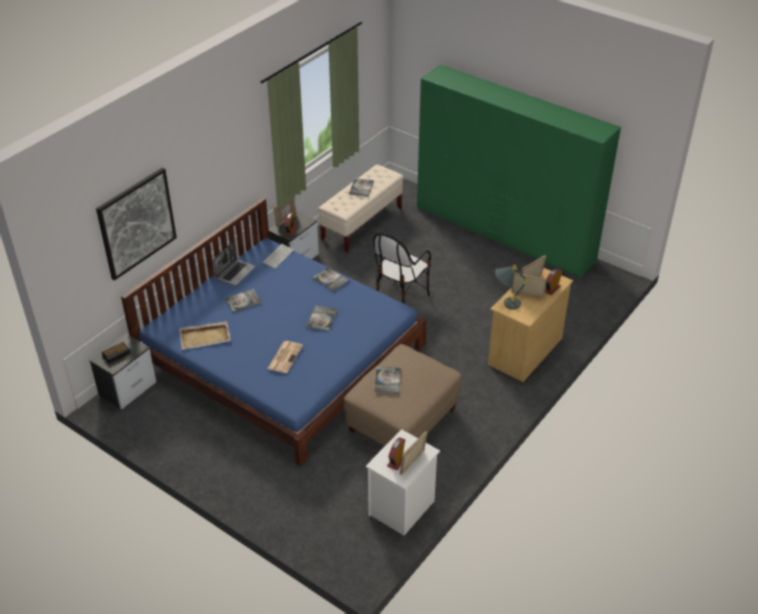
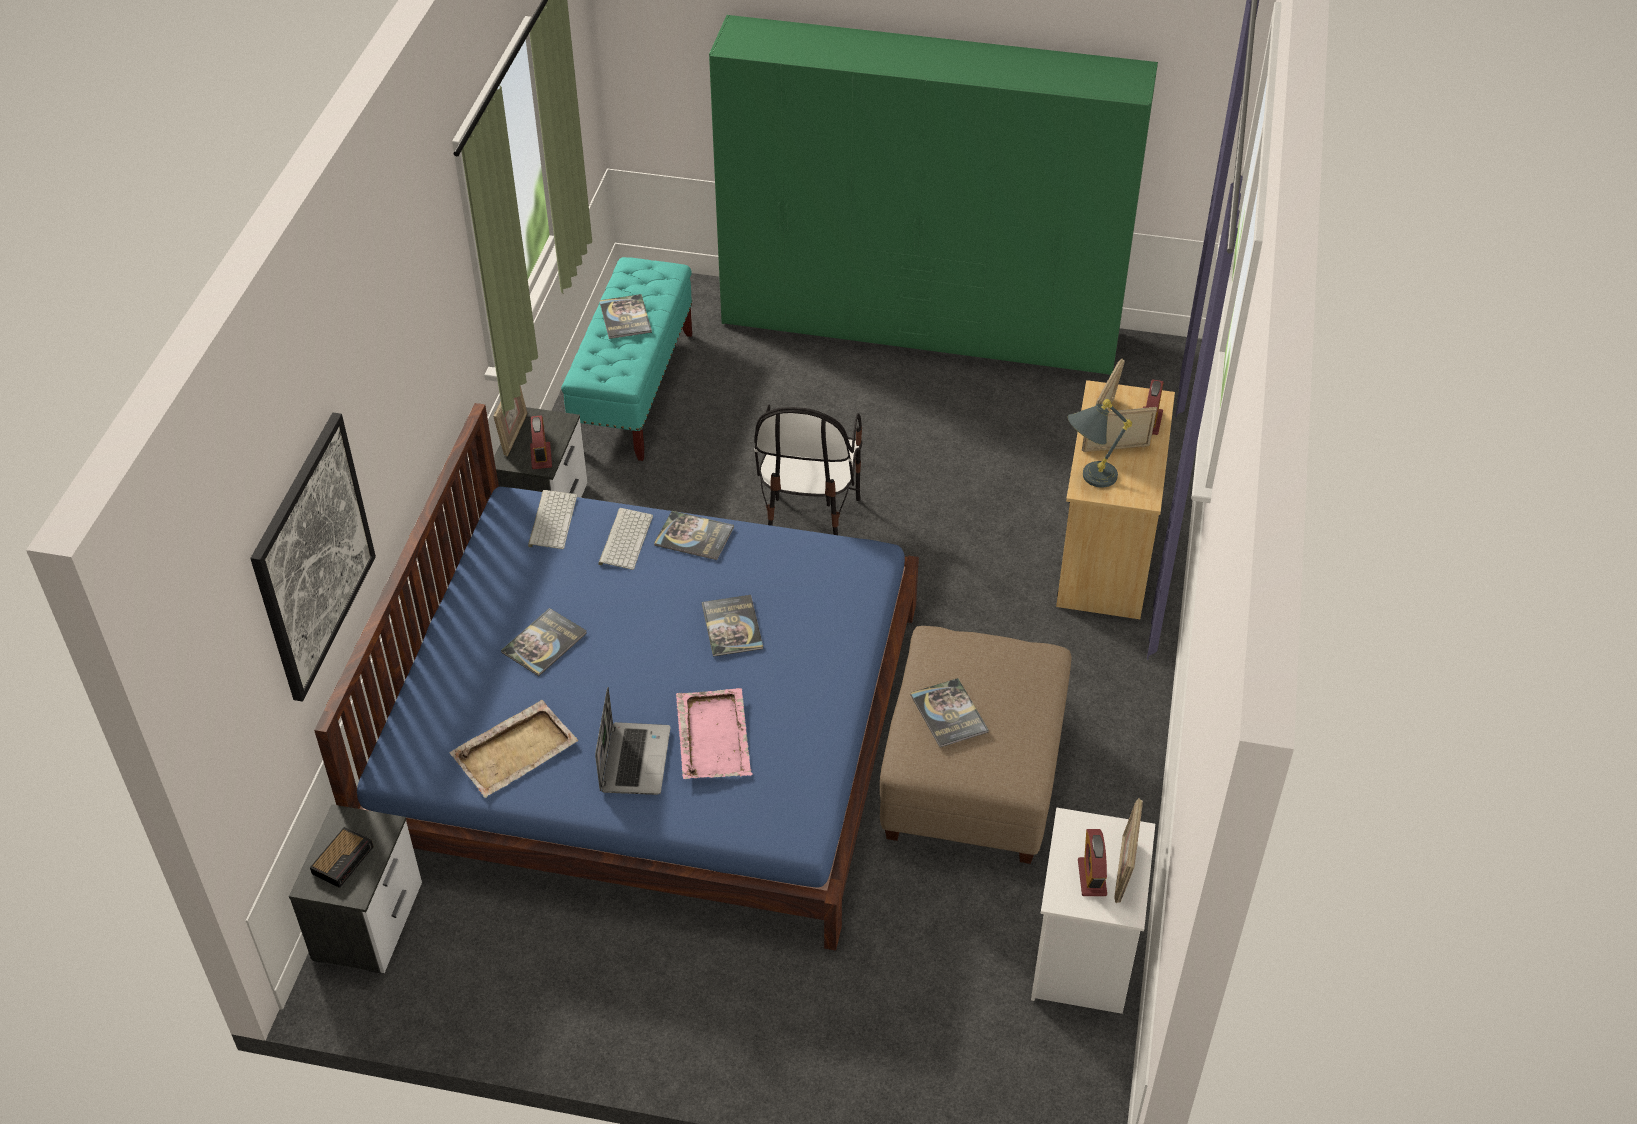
camera: 25 degrees left, 5 degrees up
(235, 272) = (485, 585): laptop -> laptop (634, 759)
(285, 357) = (713, 736): newspaper -> pink tray
(302, 272) = (625, 539): none -> keyboard
(362, 224) = (634, 391): beige bench -> turquoise bench

